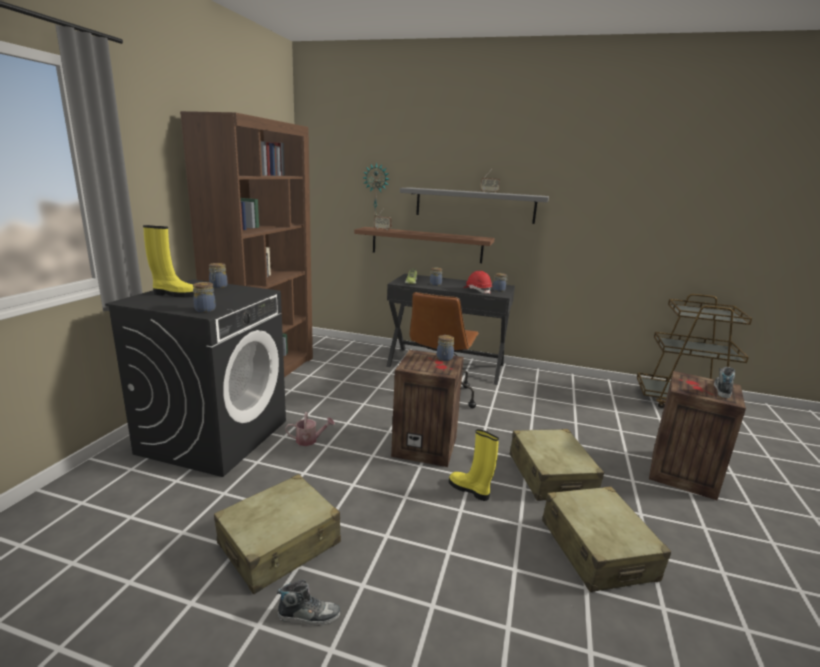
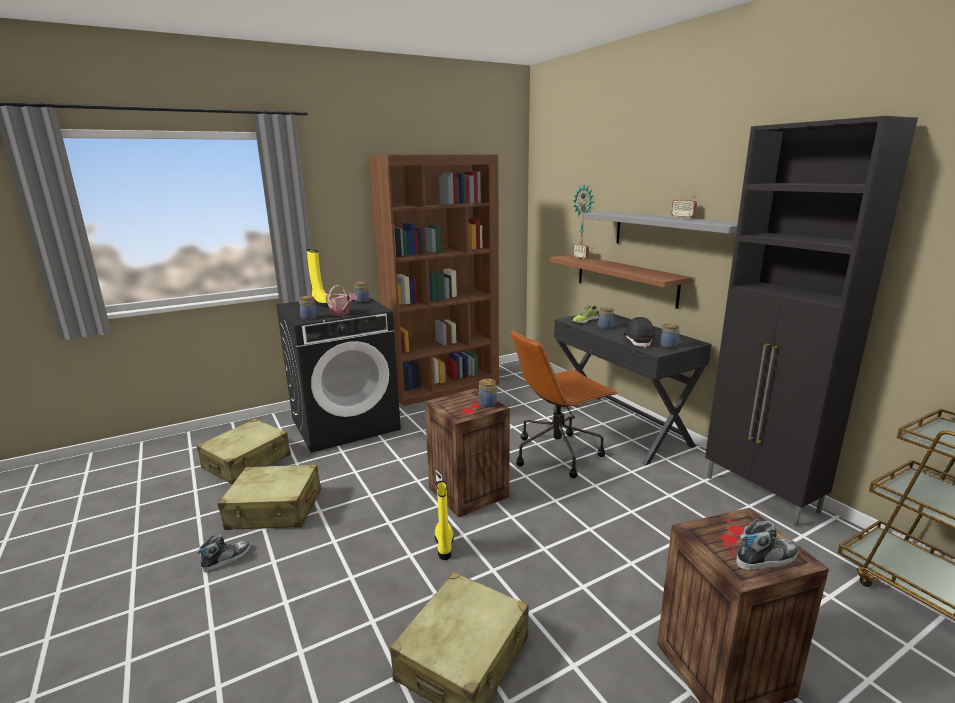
camera: 45 degrees right, 0 degrees up
(309, 615) = (226, 558): shoe -> shoe turned 90 degrees counterclockwise
(310, 440) = (394, 450): watering can -> watering can (341, 313)
(477, 290) = (638, 341): red hard hat -> black hard hat
(551, 476) = (540, 575): beige suitcase -> beige suitcase (247, 462)
(569, 380) = (761, 495): none -> black cabinet

